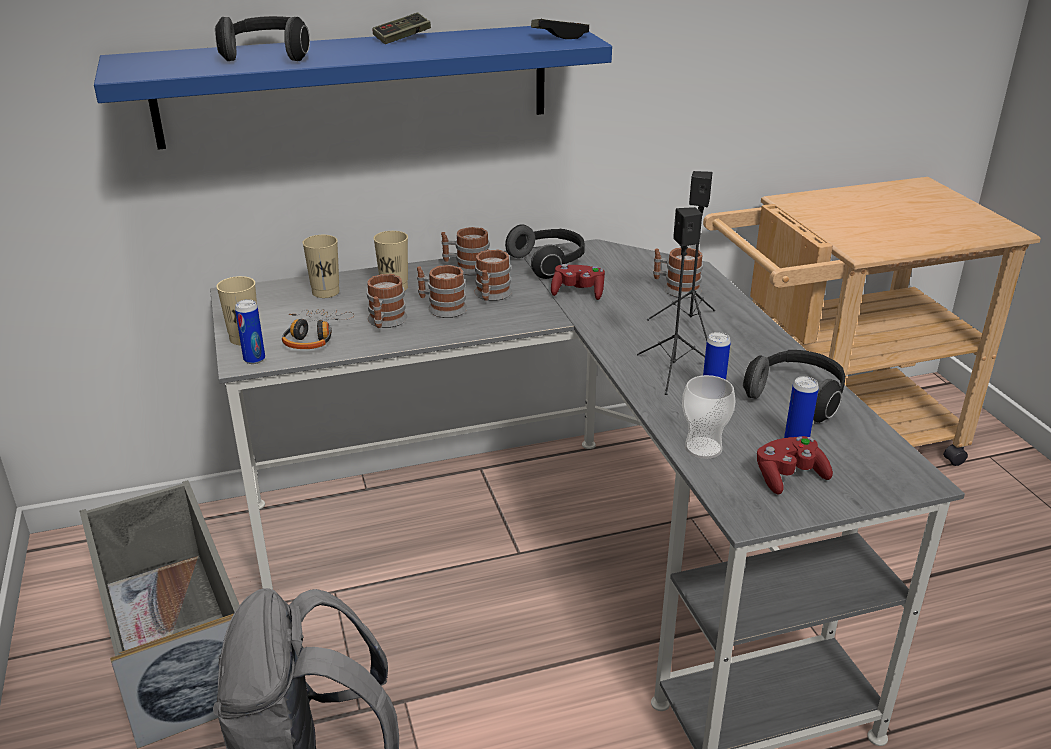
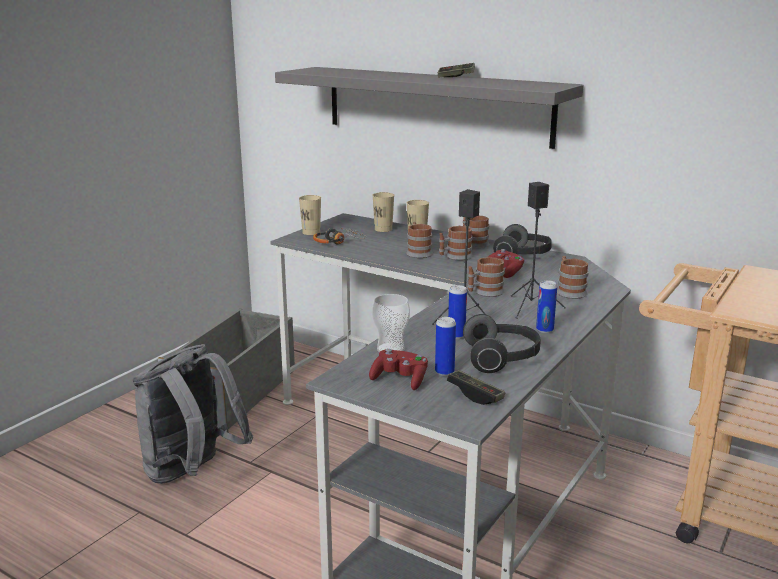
camera: 50 degrees right, 10 degrees down
(254, 359) = (297, 240): can -> can (544, 330)
(269, 55) = (372, 73): headphones -> none
(355, 85) = (435, 105): blue shelf -> grey shelf
(385, 322) = (379, 248): mug -> mug (484, 292)
(559, 36) = (541, 86): game controller -> game controller (475, 395)

